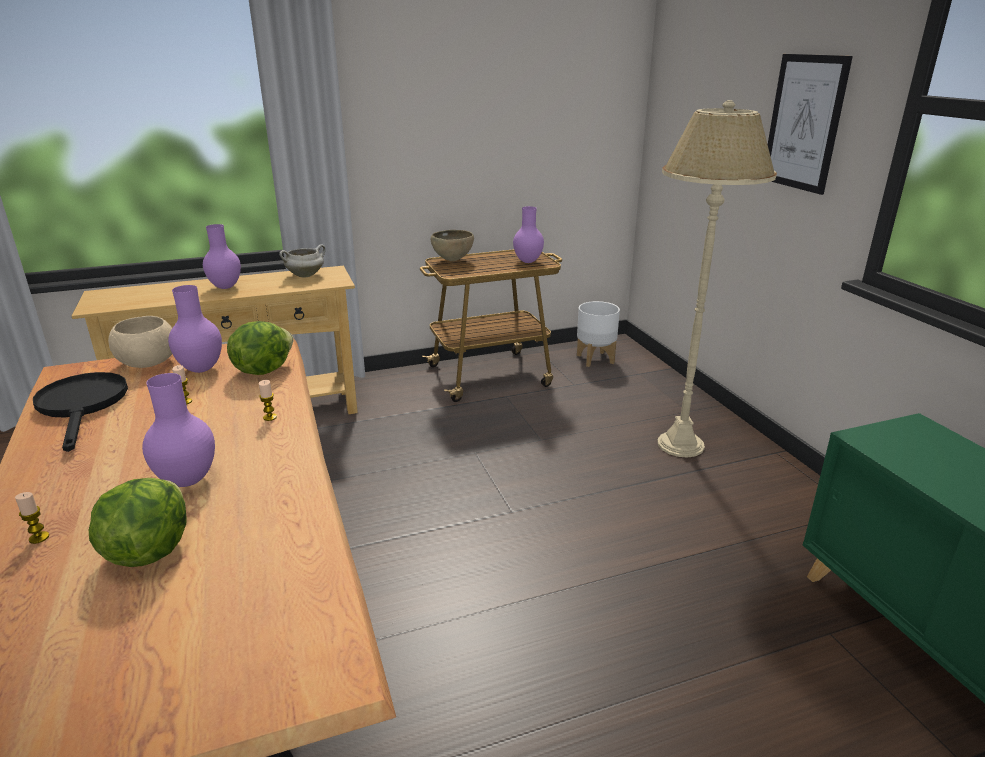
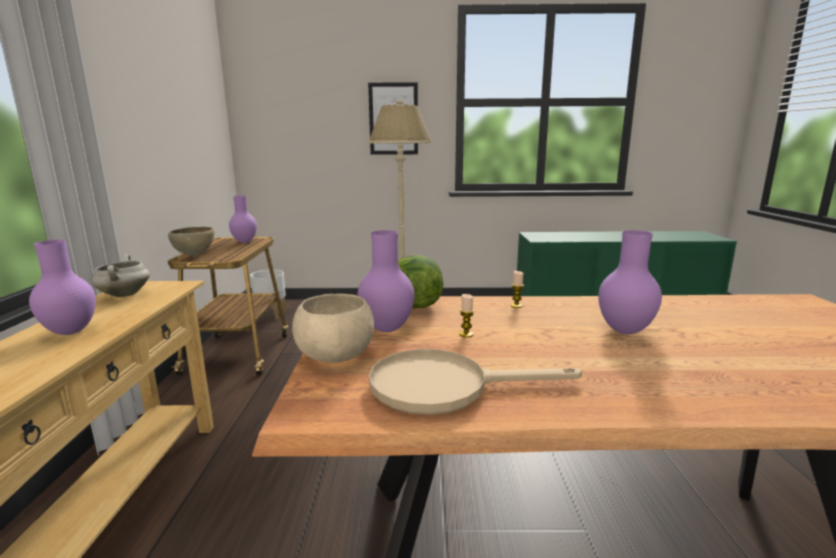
camera: 70 degrees left, 10 degrees down
(39, 538) = (737, 384): candle -> none
(83, 406) = (445, 386): black frying pan -> beige frying pan
(148, 550) = (729, 341): lettuce -> none

